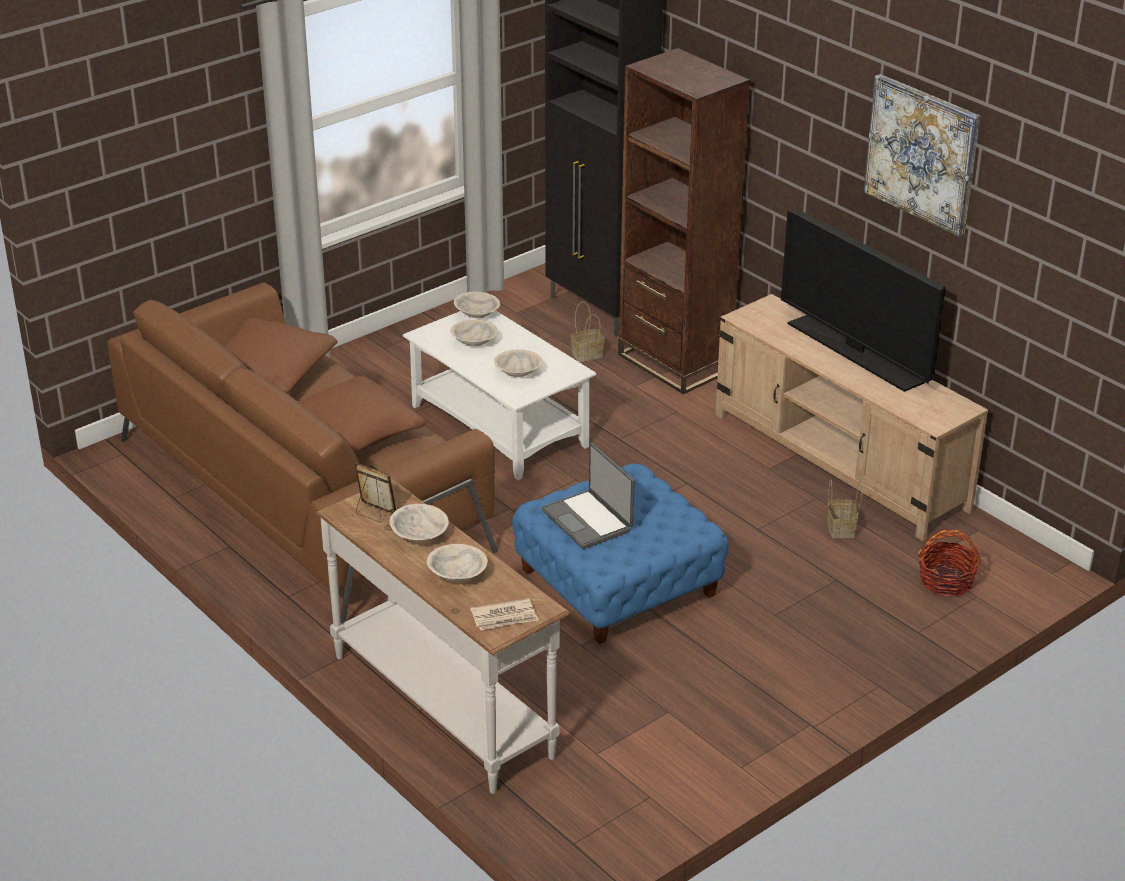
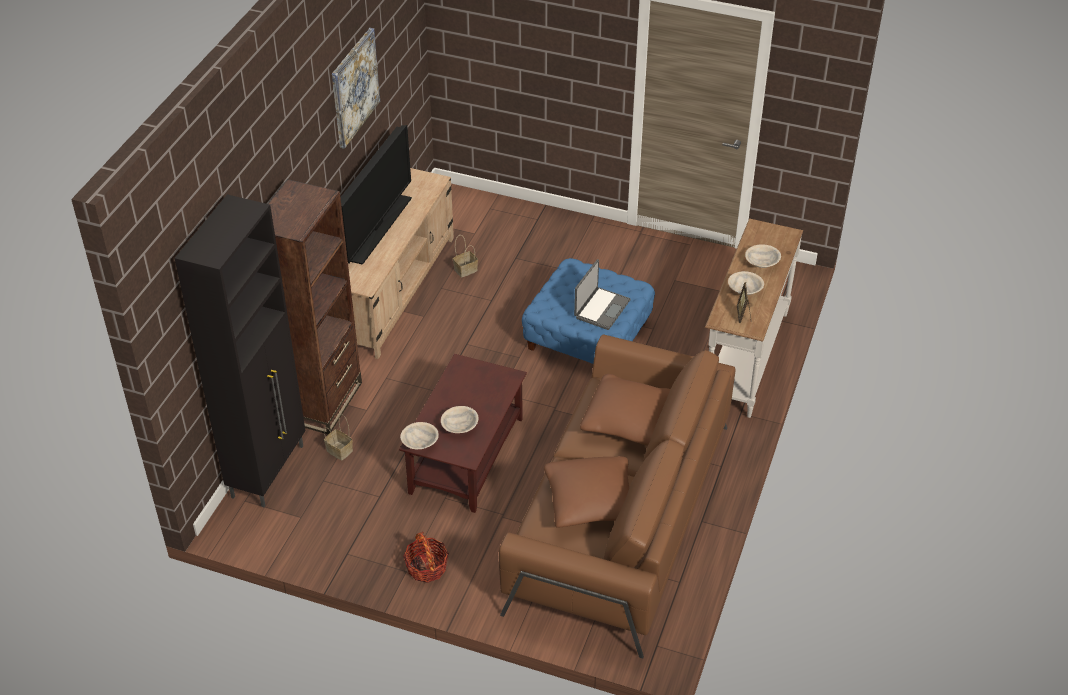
camera: 120 degrees left, 10 degrees up
(497, 426) = (466, 456): white coffee table -> brown coffee table
(504, 617) = (776, 235): newspaper -> none
(517, 373) = (483, 388): beige bowl -> none
(946, 581) = (485, 221): basket -> basket (426, 567)

